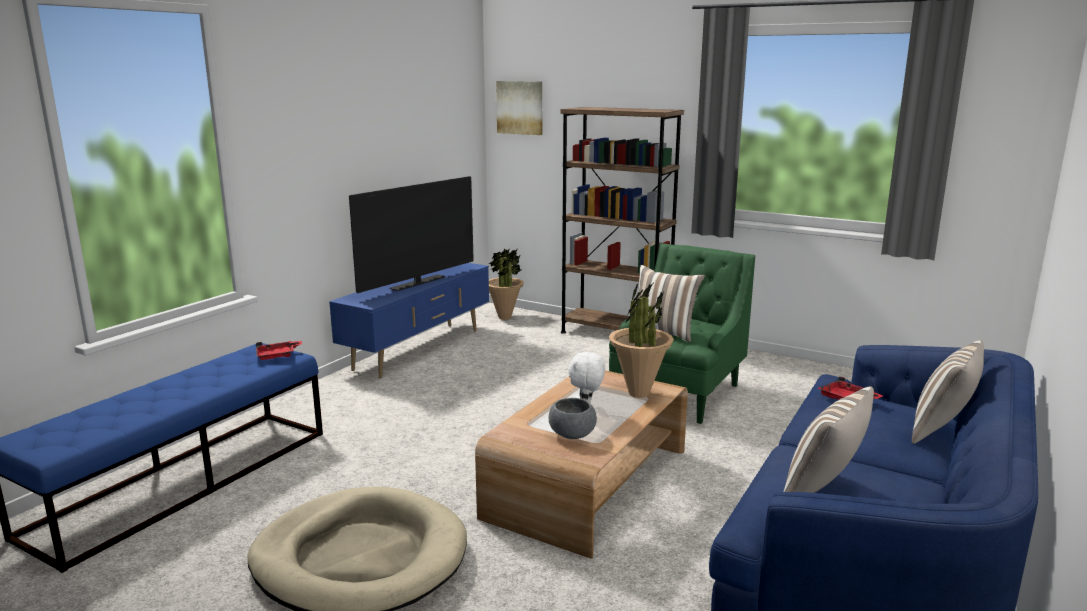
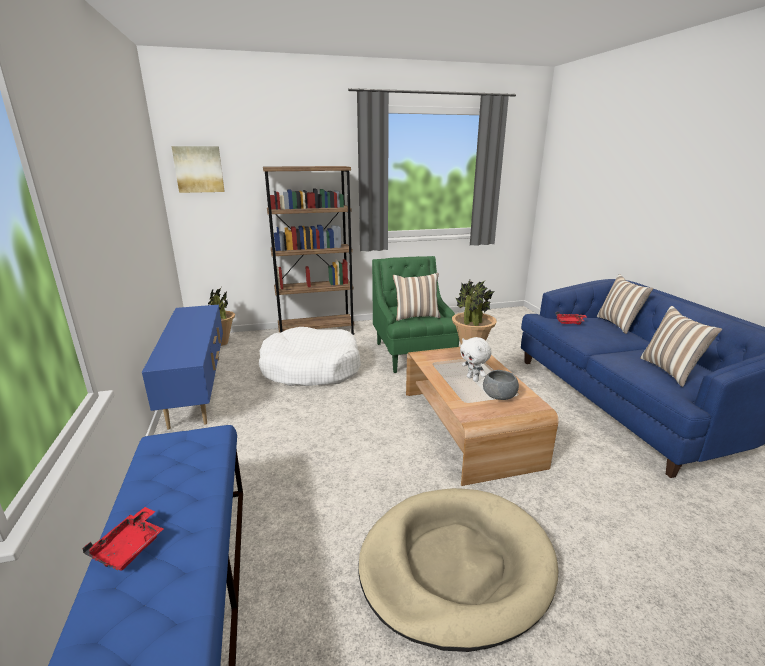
camera: 45 degrees left, 5 degrees up
(277, 356) = (199, 440): red tray -> red tray (130, 547)
(418, 283) = (192, 332): television -> none
(540, 368) = (311, 369): none -> white dog bed

